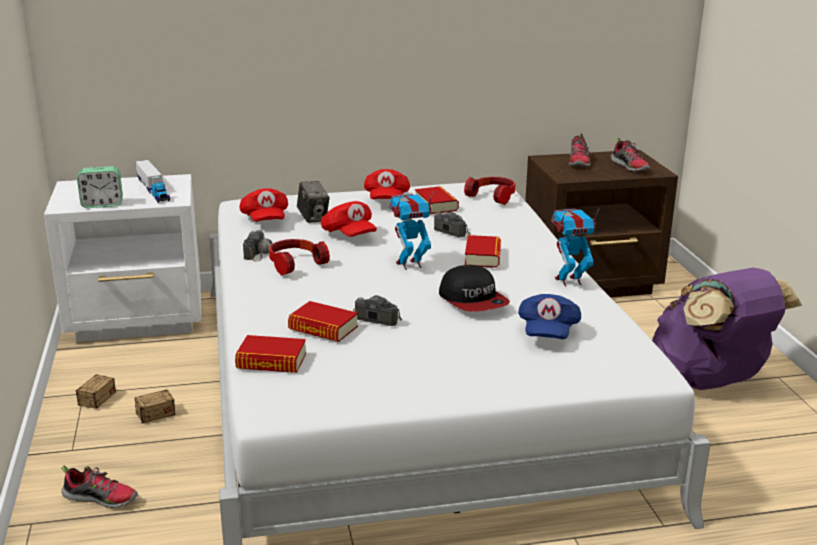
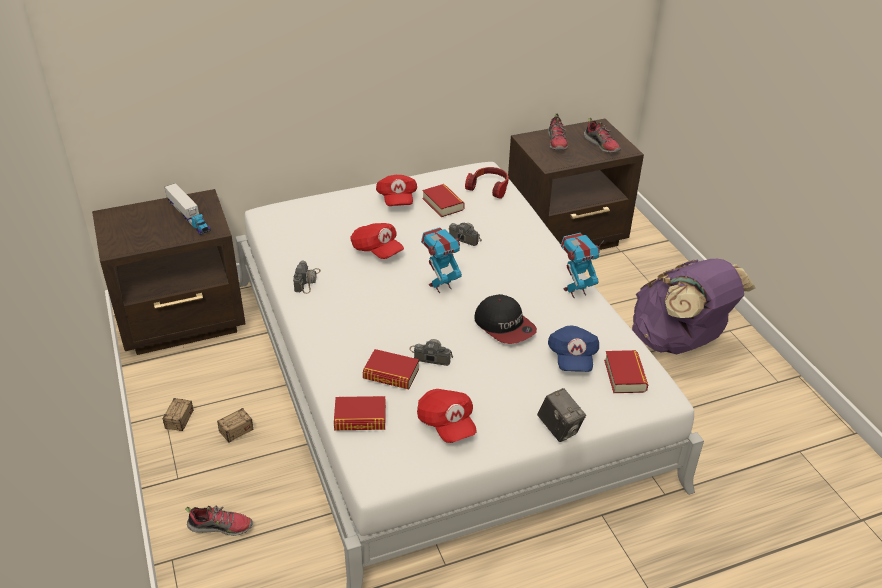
camera: 10 degrees left, 15 degrees up
(102, 204) = (149, 242): alarm clock -> none
(139, 320) = (184, 322): white nightstand -> brown nightstand
(265, 220) = (296, 237): red cap -> red cap (446, 424)
(295, 263) = (342, 294): headphones -> none
(313, 218) = (338, 229): camera -> camera (559, 428)
(482, 257) = (498, 268): book -> book (625, 376)

